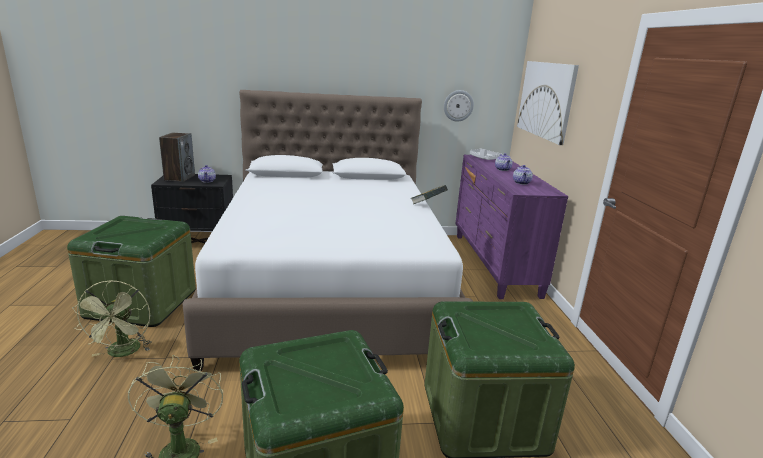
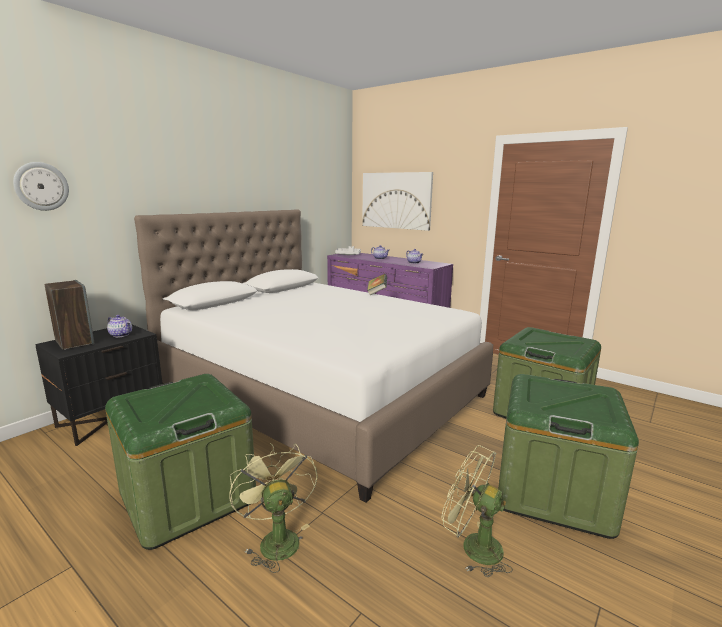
camera: 45 degrees left, 5 degrees down
(122, 353) = (276, 539): green fan -> green fan turned 150 degrees counterclockwise
(458, 105) = (319, 213): wall clock -> wall clock (41, 186)

